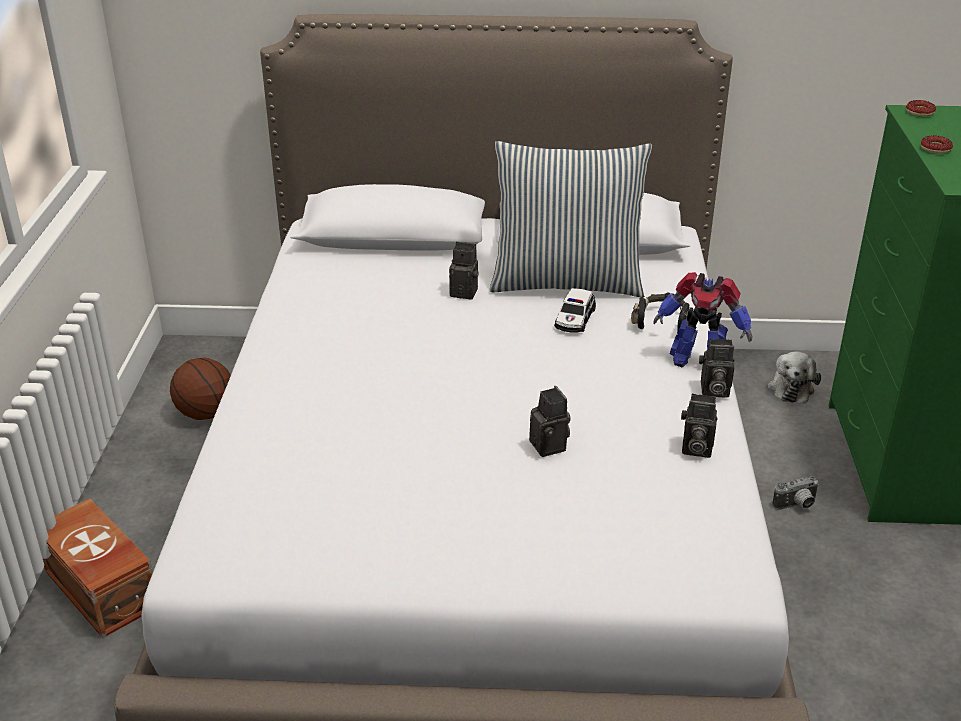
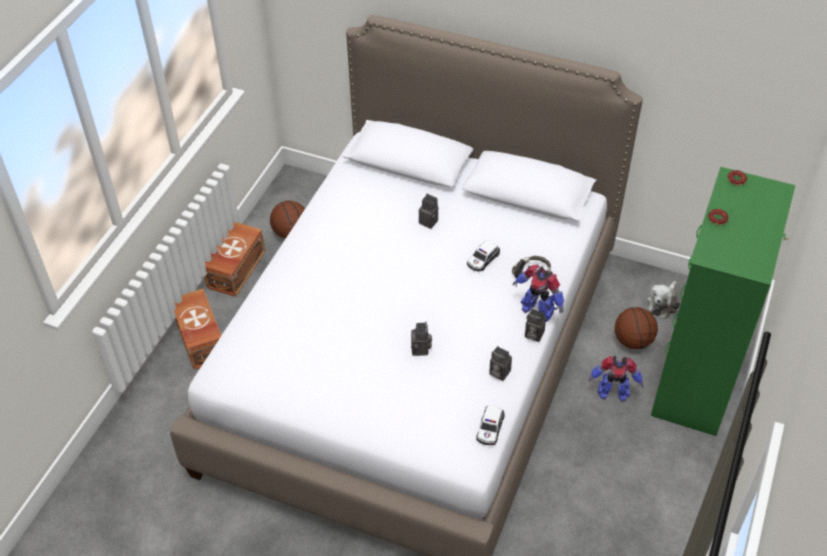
camera: 20 degrees right, 15 degrees up
(129, 478) = (235, 270): none -> brown storage box
(566, 282) = (494, 228): pillow -> none
(736, 527) = (490, 428): none -> toy car
(782, 438) = (633, 341): none -> basketball
(796, 506) = (612, 393): camera -> toy robot

